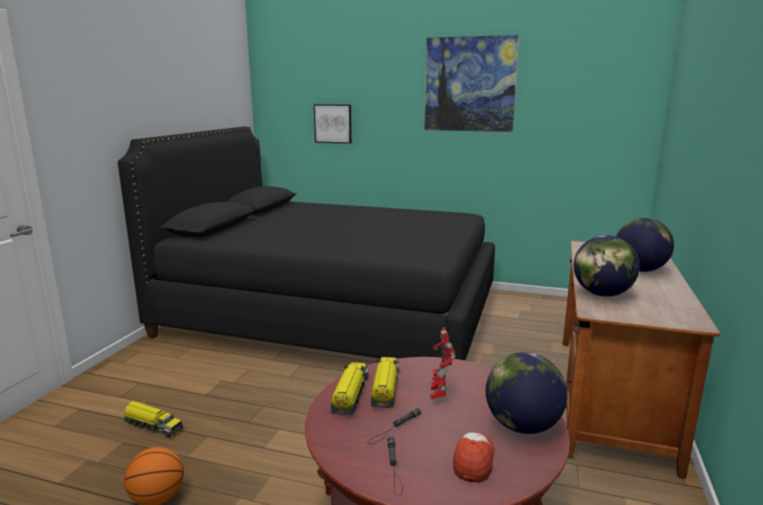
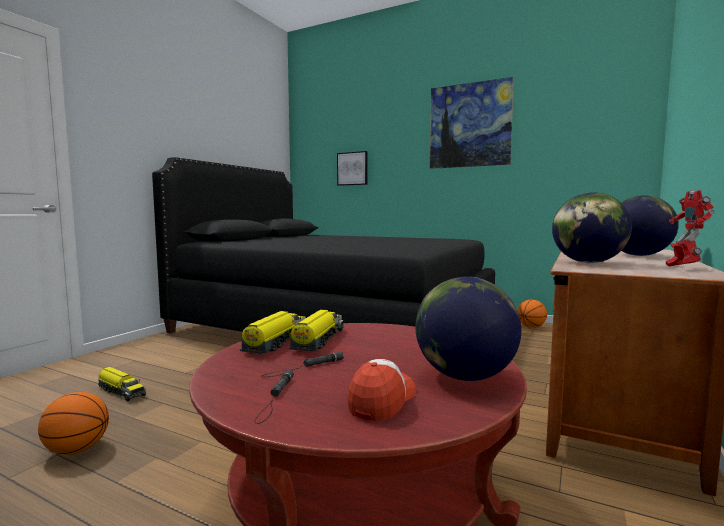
camera: 10 degrees right, 10 degrees down
(439, 394) = (376, 347): toy robot -> toy robot (682, 267)
(530, 302) = (531, 327): none -> basketball

